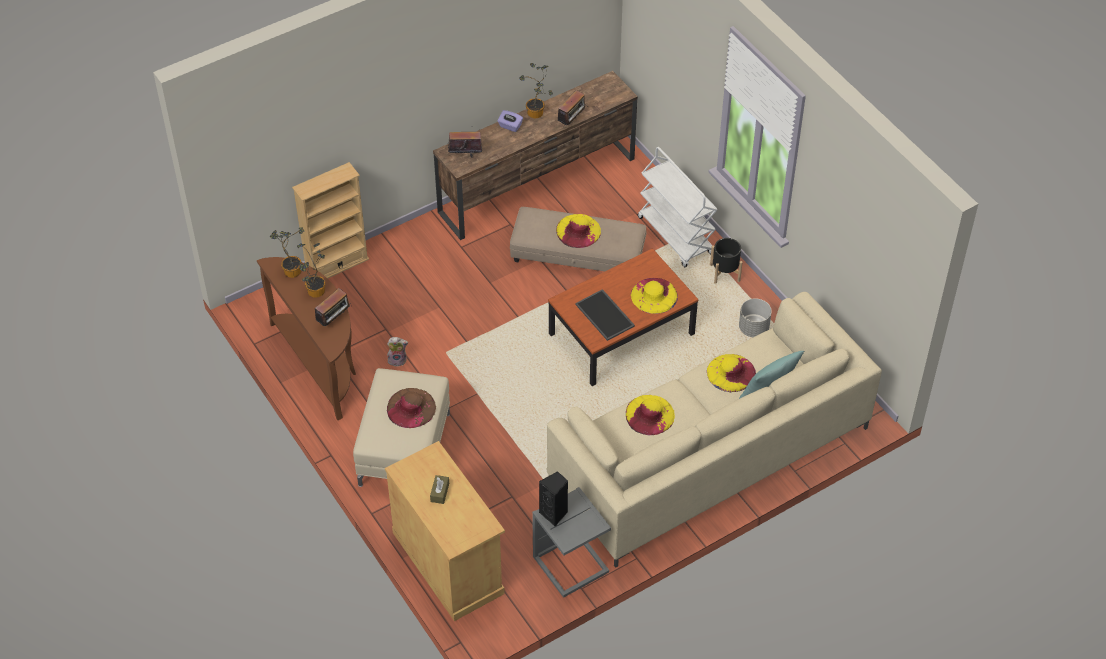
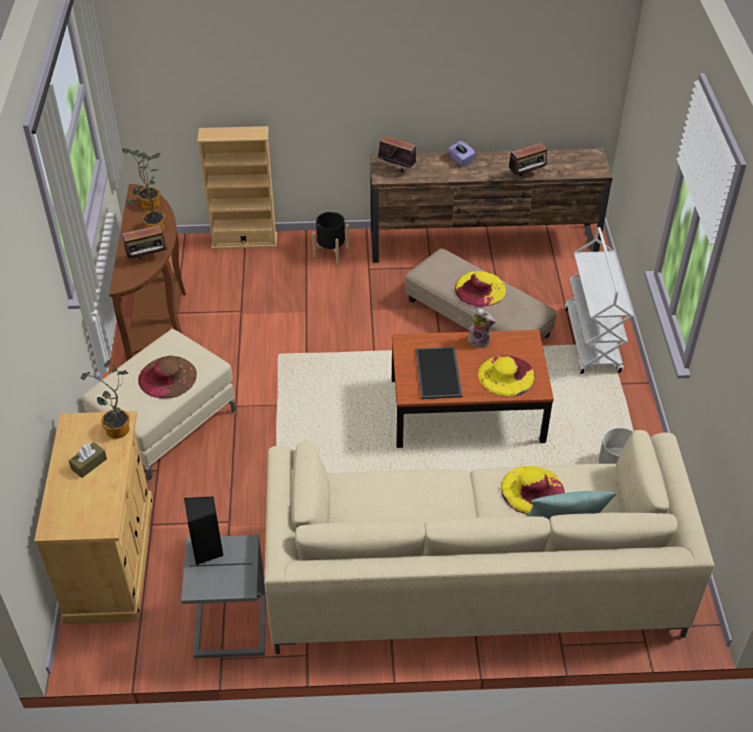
camera: 30 degrees right, 5 degrees down
(398, 360) = (229, 342): plush toy -> plush toy (480, 341)
(537, 114) = (496, 159): potted plant -> potted plant (118, 433)
(649, 415) = (405, 494): yellow hat -> none
(724, 273) = (621, 396): black planter -> black planter (331, 252)

